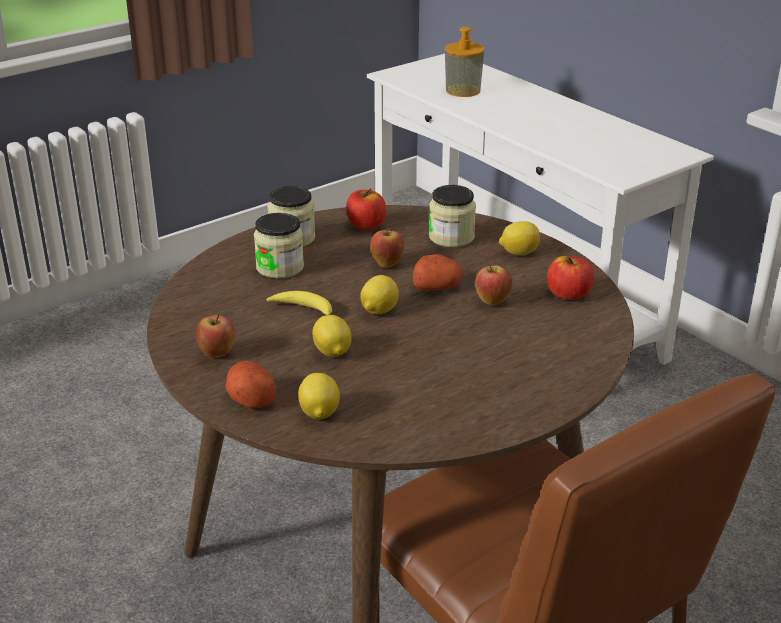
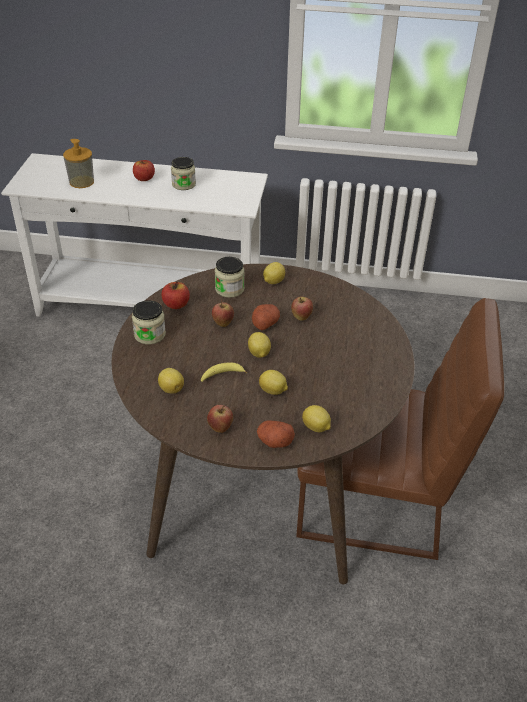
camera: 45 degrees left, 10 degrees up
(231, 294) = (171, 388): none -> lemon
(280, 267) = (171, 357): jar -> jar (183, 184)
(568, 294) = (326, 294): apple -> apple (144, 178)

